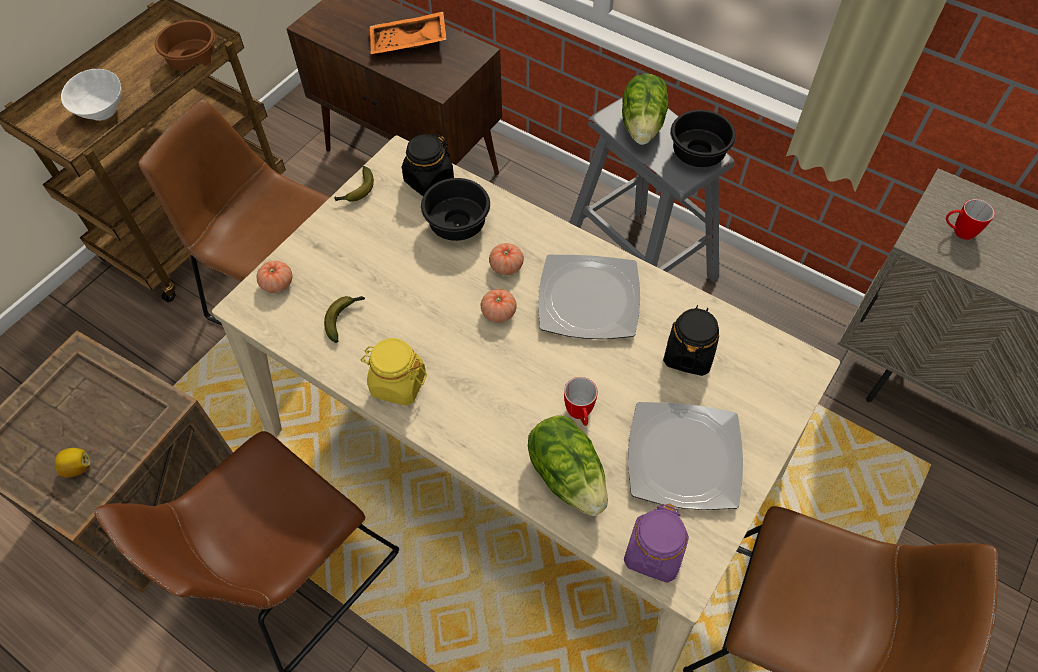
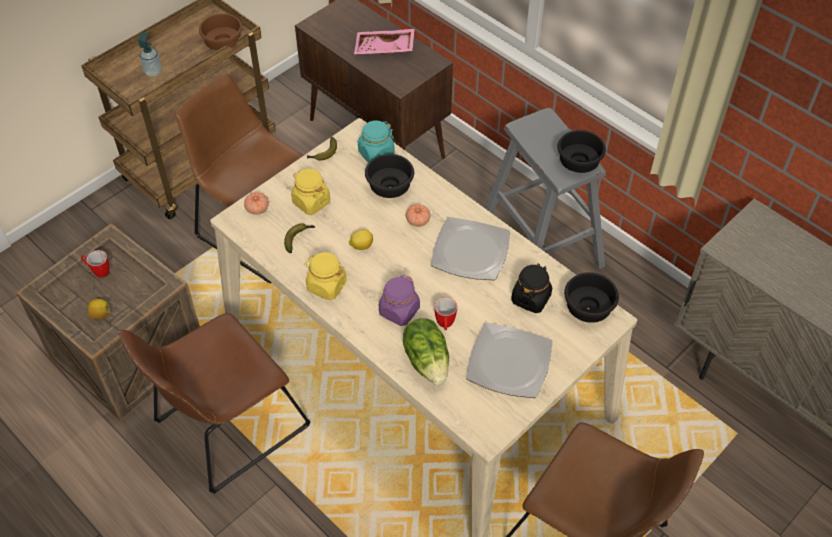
camera: 10 degrees right, 5 degrees down
(101, 112) = (153, 72): white bowl -> soap dispenser
(352, 262) = (311, 202): none -> yellow jar
(408, 43) = (384, 49): orange tray -> pink tray
(429, 181) = (376, 154): black jar -> turquoise jar
(435, 315) = (361, 246): none -> lemon
(498, 313) = (405, 251): tomato -> none
(643, 125) = (543, 136): lettuce -> none
(654, 553) = (472, 416): purple jar -> purple jar (399, 311)
(767, 355) = (586, 308): none -> black bowl
(957, 232) = (752, 245): mug -> mug (98, 271)

